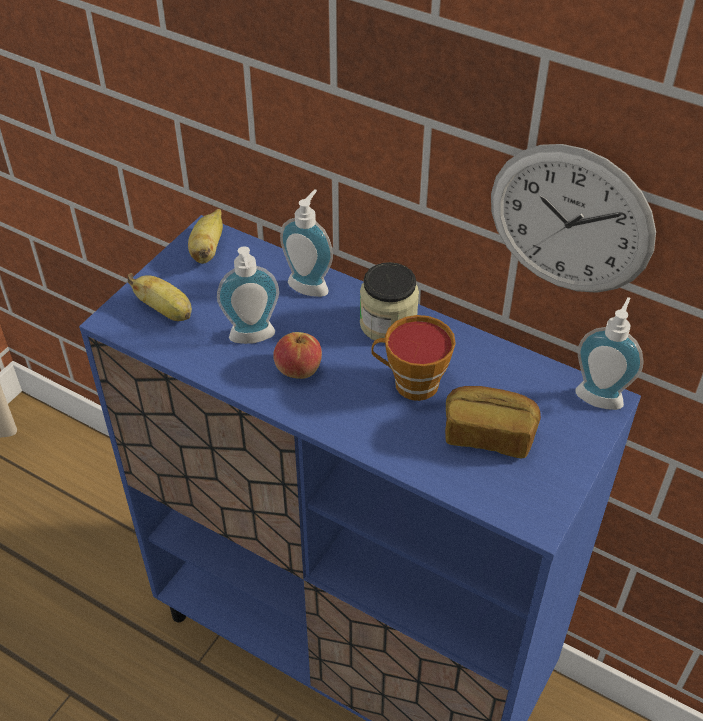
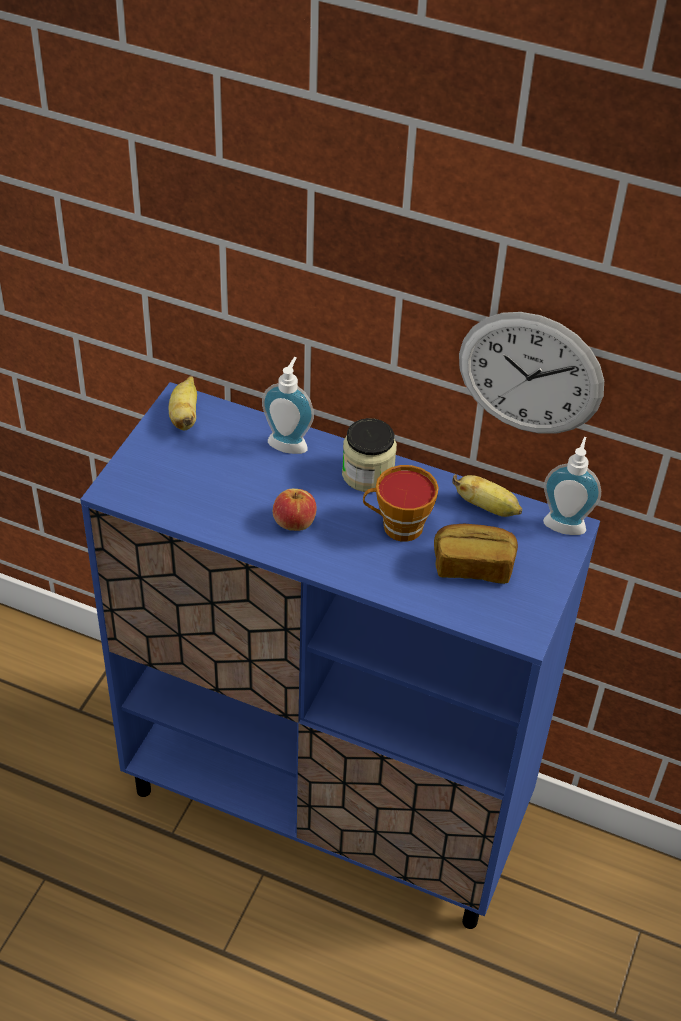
camera: 10 degrees left, 0 degrees up
(166, 311) = (160, 478): banana -> banana (487, 507)
(253, 339) = (246, 498): soap dispenser -> none

